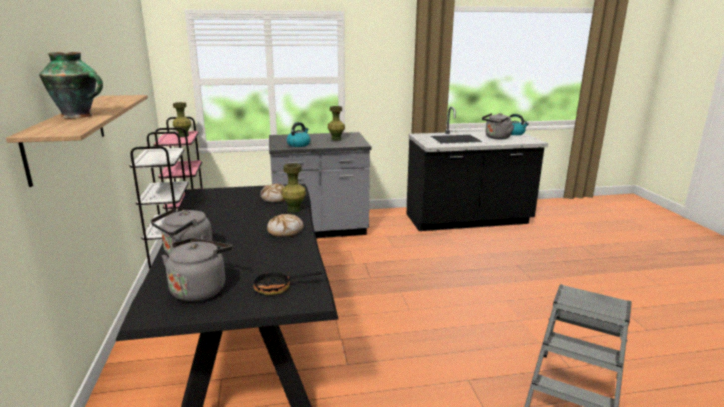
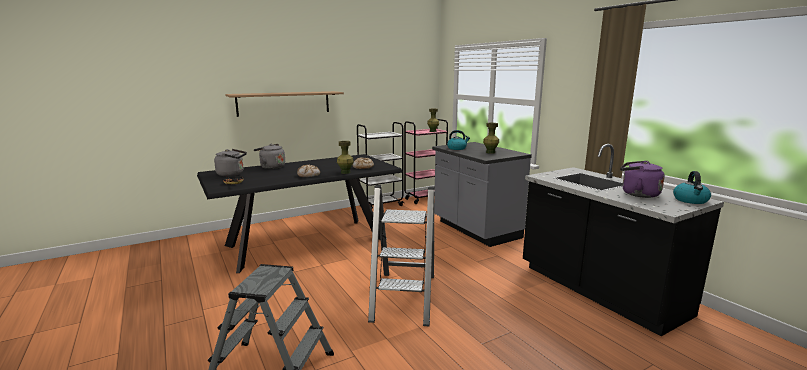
camera: 70 degrees right, 5 degrees down
(78, 116) = (272, 93): vase -> none
(447, 297) = (404, 296): none -> grey step ladder
(496, 138) = (637, 194): grey kettle -> purple kettle

